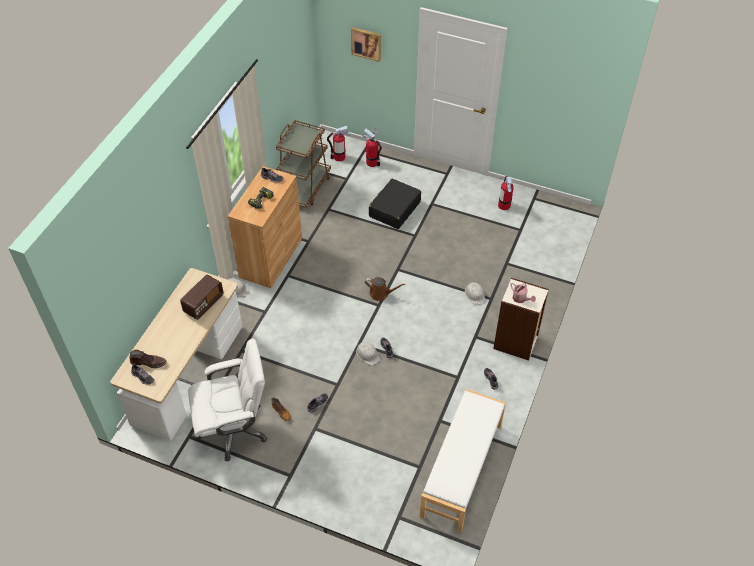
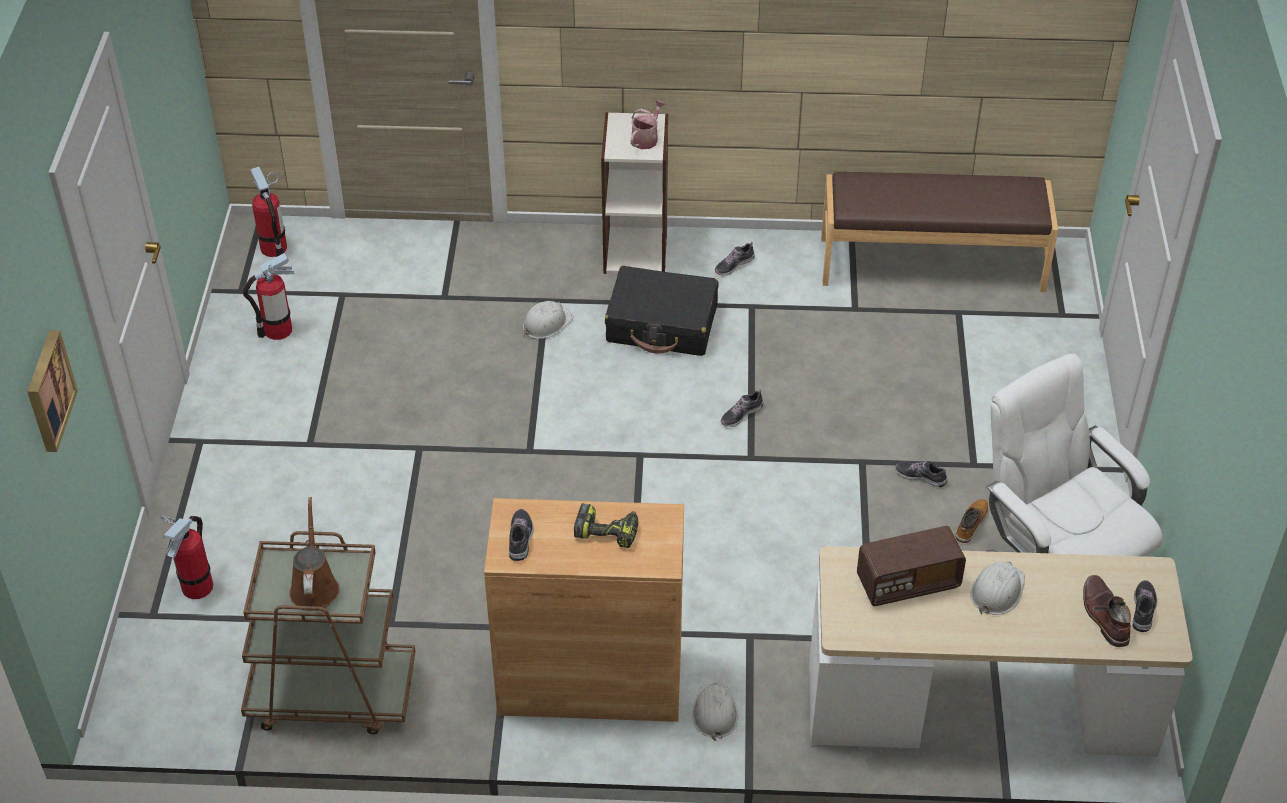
camera: 110 degrees left, 5 degrees down
(203, 304) = (907, 583): radio -> radio turned 150 degrees clockwise
(339, 157) = (194, 659): fire extinguisher -> fire extinguisher (274, 248)
(368, 354) = (769, 438): white hard hat -> white hard hat (997, 591)
(381, 294) = (608, 459): brown watering can -> brown watering can (314, 586)
(394, 209) = (349, 502): black suitcase -> black suitcase (662, 324)
(462, 470) = (931, 263): white bench -> brown bench

